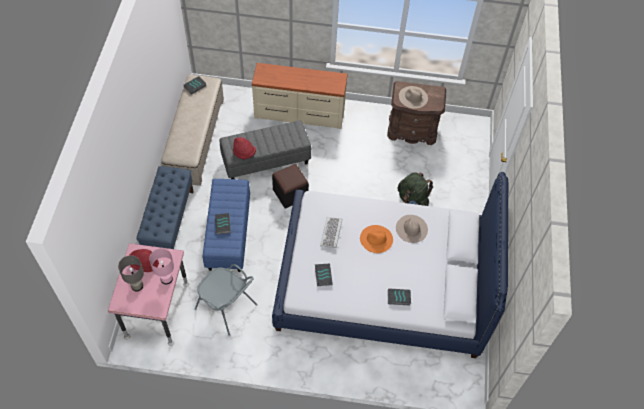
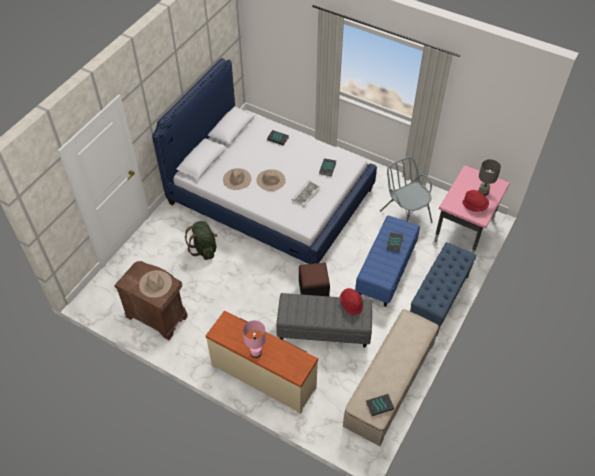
camera: 155 degrees left, 5 degrees down
(166, 279) = (458, 189): pink table lamp -> pink table lamp (256, 352)
(376, 239) = (271, 180): orange hat -> beige hat

